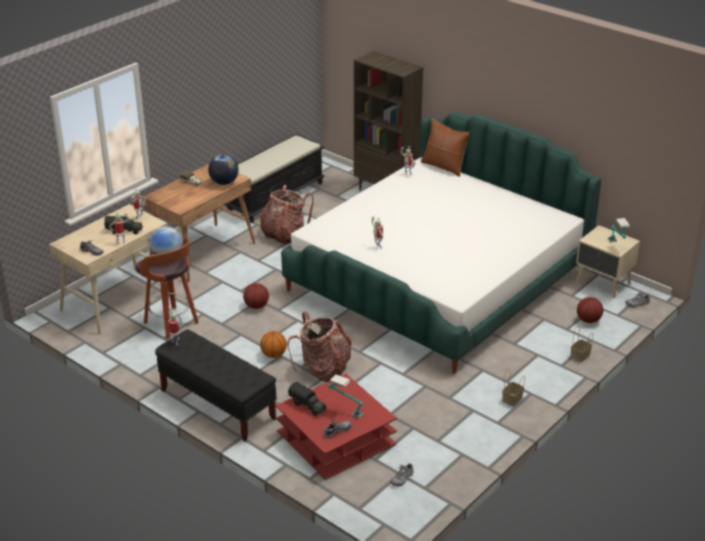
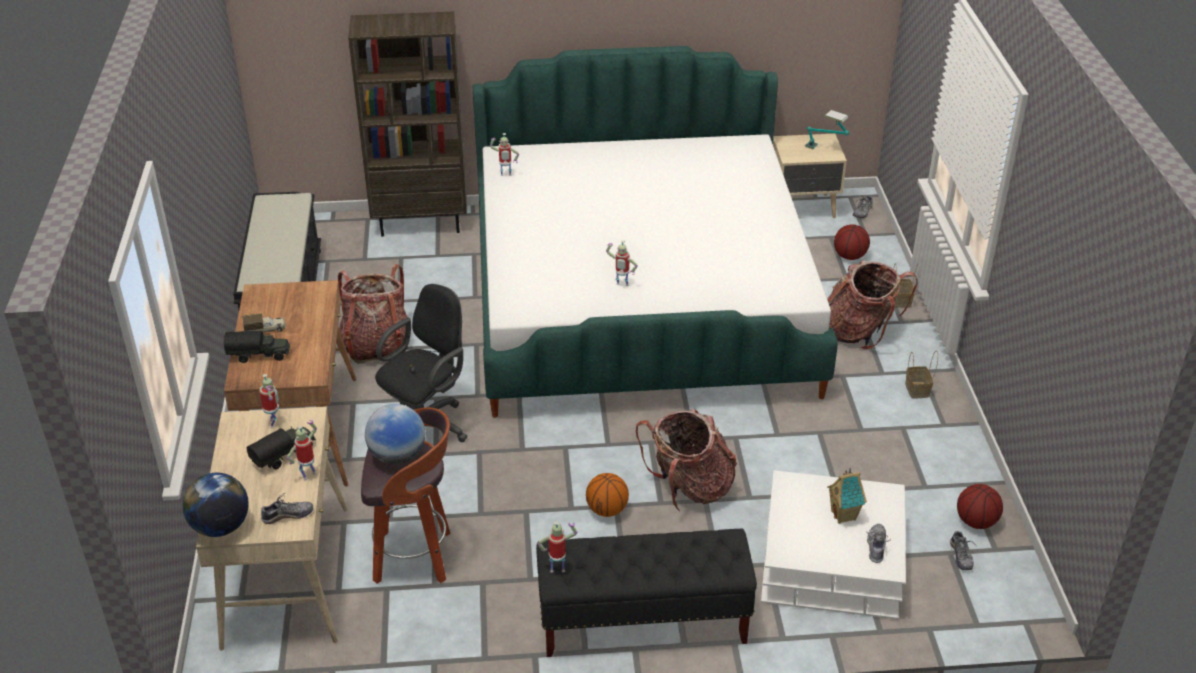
camera: 45 degrees left, 5 degrees up
(224, 182) = (312, 305): globe -> globe (221, 527)
(254, 278) = (427, 426): none -> black office chair
(256, 306) = (488, 462): basketball -> basketball (976, 522)
(308, 406) = (800, 539): toy truck -> toy truck (259, 355)
(336, 438) = (831, 562): red coffee table -> white coffee table
(345, 410) = (844, 515): table lamp -> toy house
(444, 167) = (531, 145): brown pillow -> none
(529, 356) = (859, 331): none -> backpack

